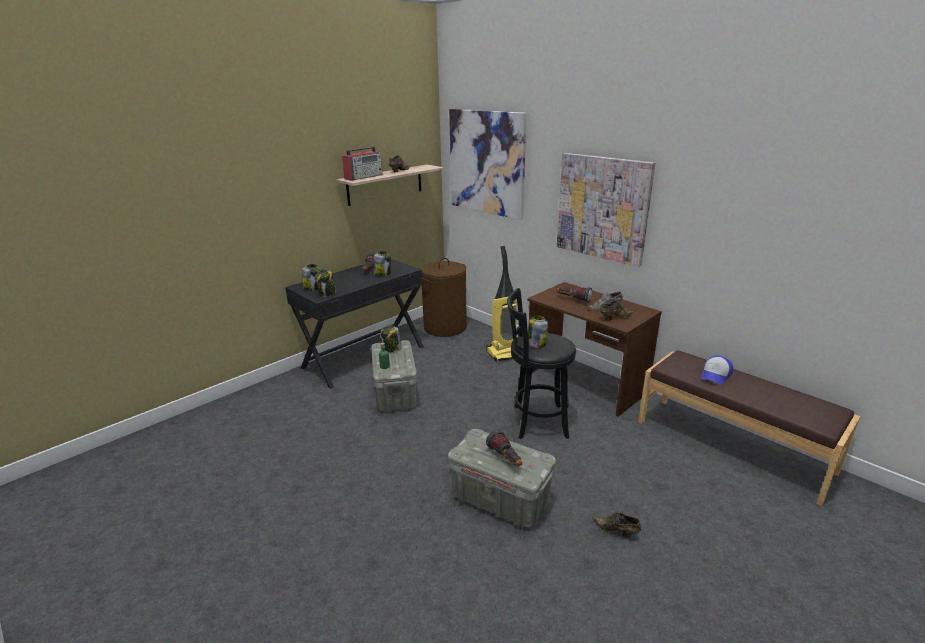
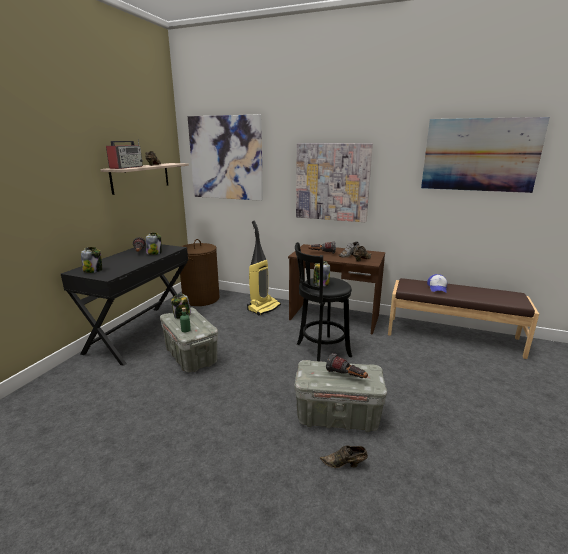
camera: 25 degrees left, 5 degrees down
(327, 293) = (112, 273): jar -> none
(616, 531) = (434, 413): brown shoe -> brown shoe (344, 464)
(803, 195) = (479, 155): none -> picture

